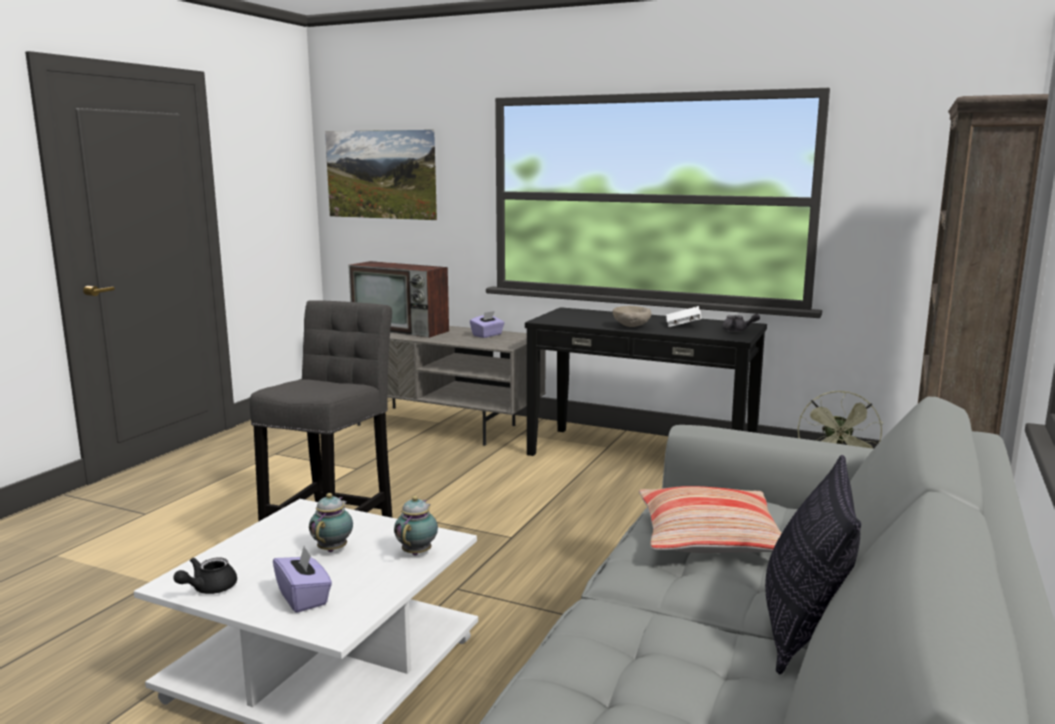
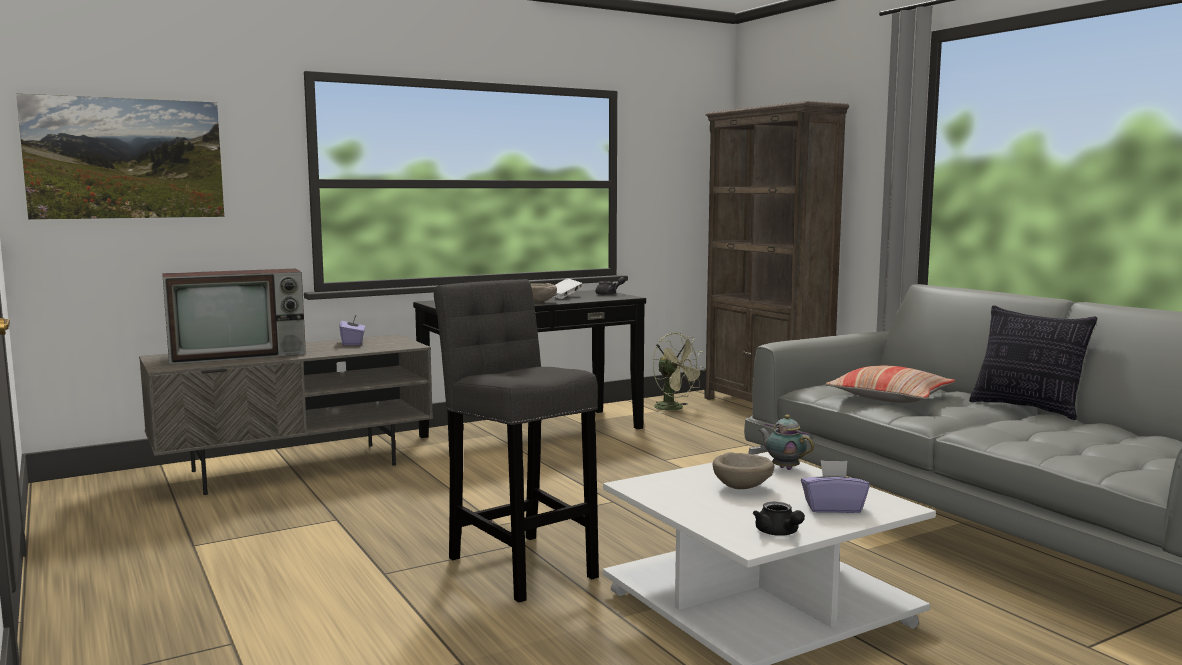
camera: 55 degrees left, 5 degrees down
(333, 548) = (743, 487): teapot -> beige bowl

